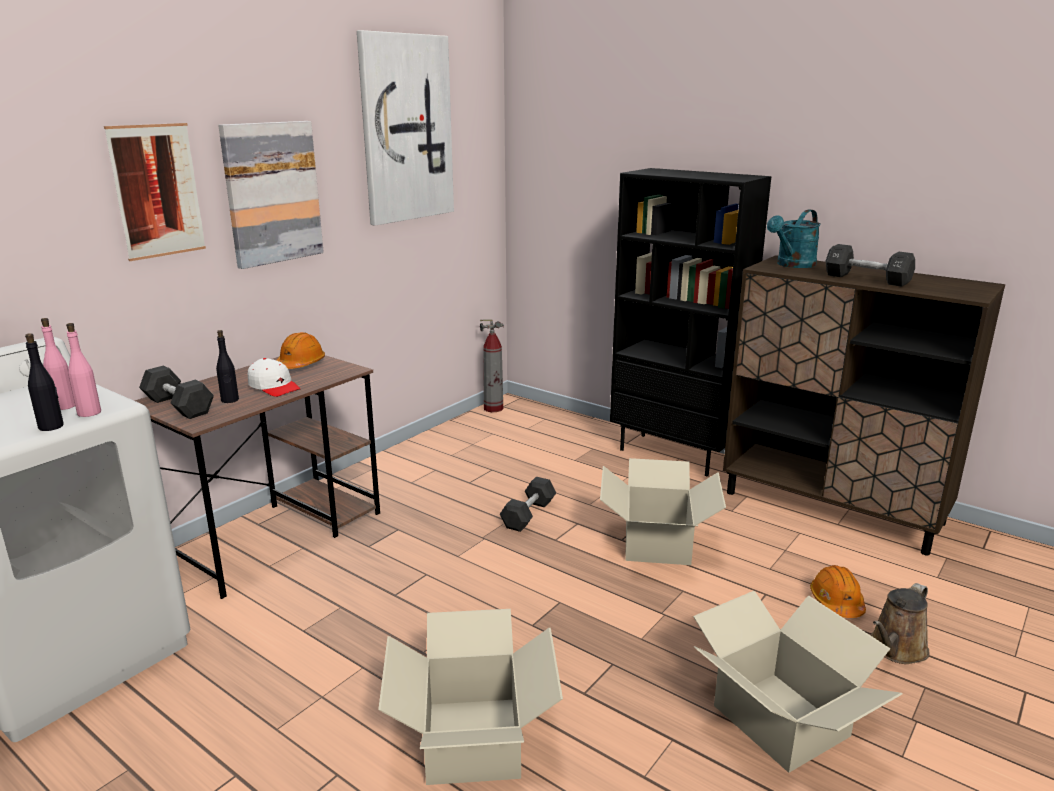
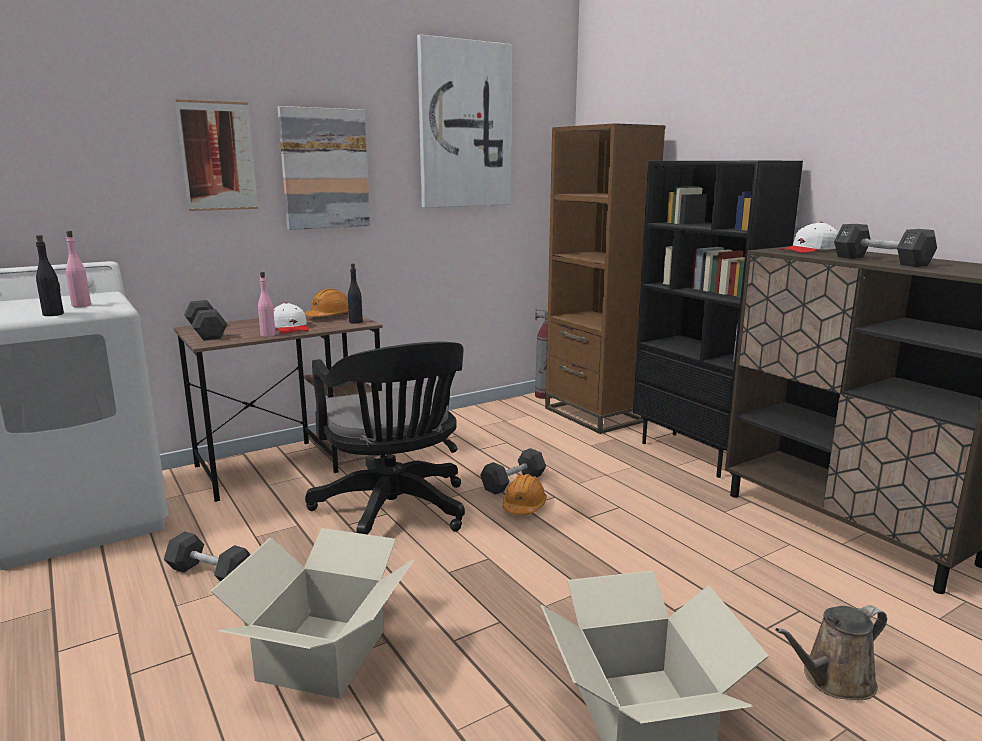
camera: 20 degrees right, 5 degrees down
(89, 413) = (90, 310): pink bottle -> pink bottle (267, 335)
(230, 400) = (247, 332): black bottle -> black bottle (355, 322)
(286, 684) = (210, 573): none -> grey dumbbell
(434, 572) = (394, 513): none -> black office chair
(556, 424) = (593, 415): none -> brown bookcase
(658, 543) = (623, 526): cardboard box -> none
(792, 265) = (809, 250): turquoise watering can -> white cap
(836, 602) = (789, 617): orange hard hat -> orange hard hat (524, 506)

